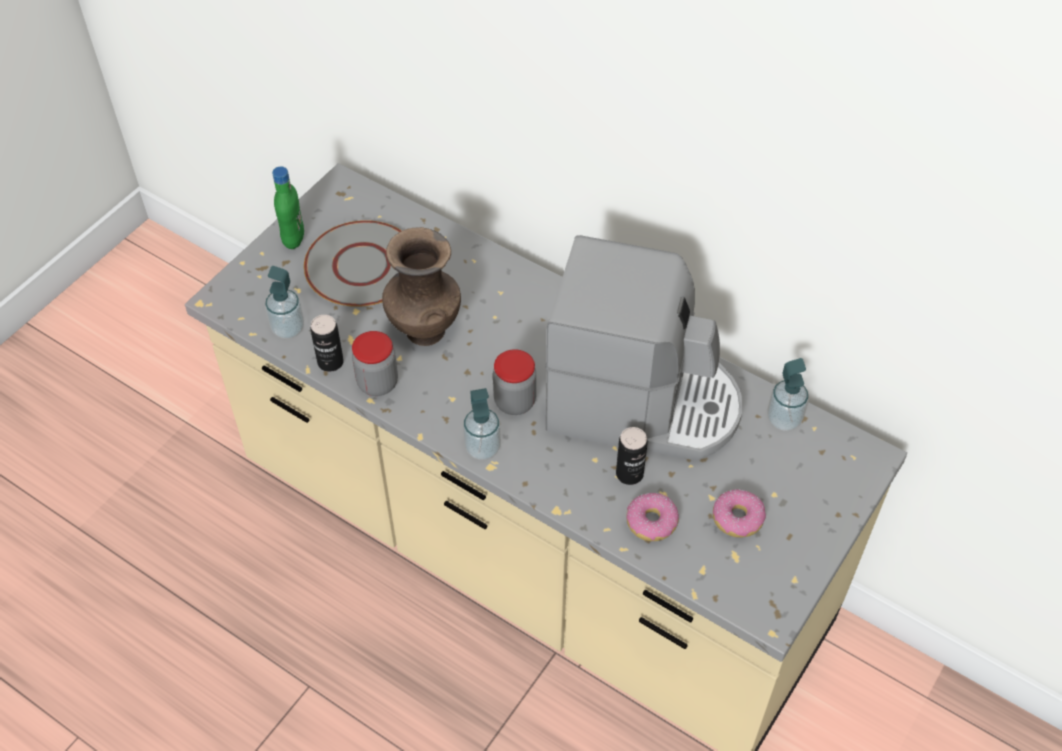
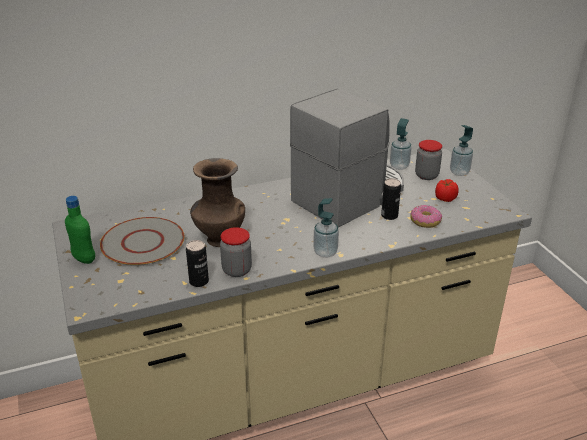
camera: 55 degrees left, 20 degrees down
(288, 329) = (151, 288): soap dispenser -> soap dispenser (459, 172)
(515, 401) = (305, 230): jar -> jar (426, 175)
(737, 519) = (444, 198): donut -> tomato

